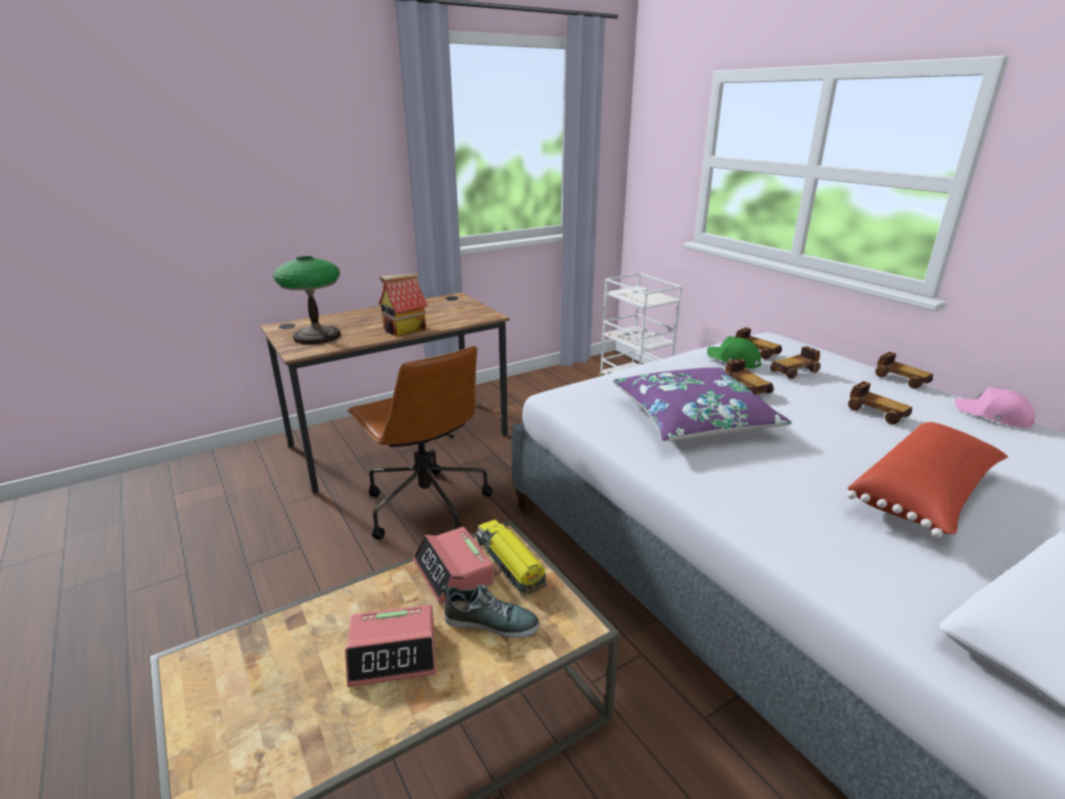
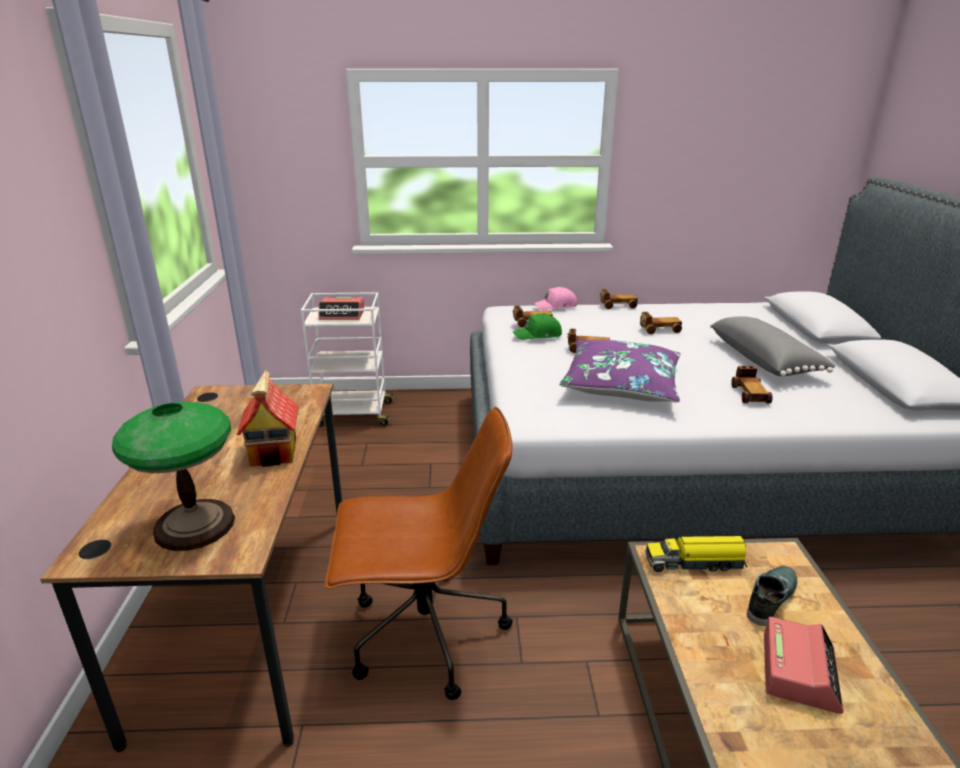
camera: 60 degrees left, 0 degrees up
(453, 572) = (695, 601): alarm clock -> alarm clock (342, 315)
(794, 371) = (580, 325): toy car -> toy car (749, 394)
(925, 495) = (765, 360): red pillow -> grey pillow
(993, 416) = (684, 307): pink cap -> pink cap (556, 306)

